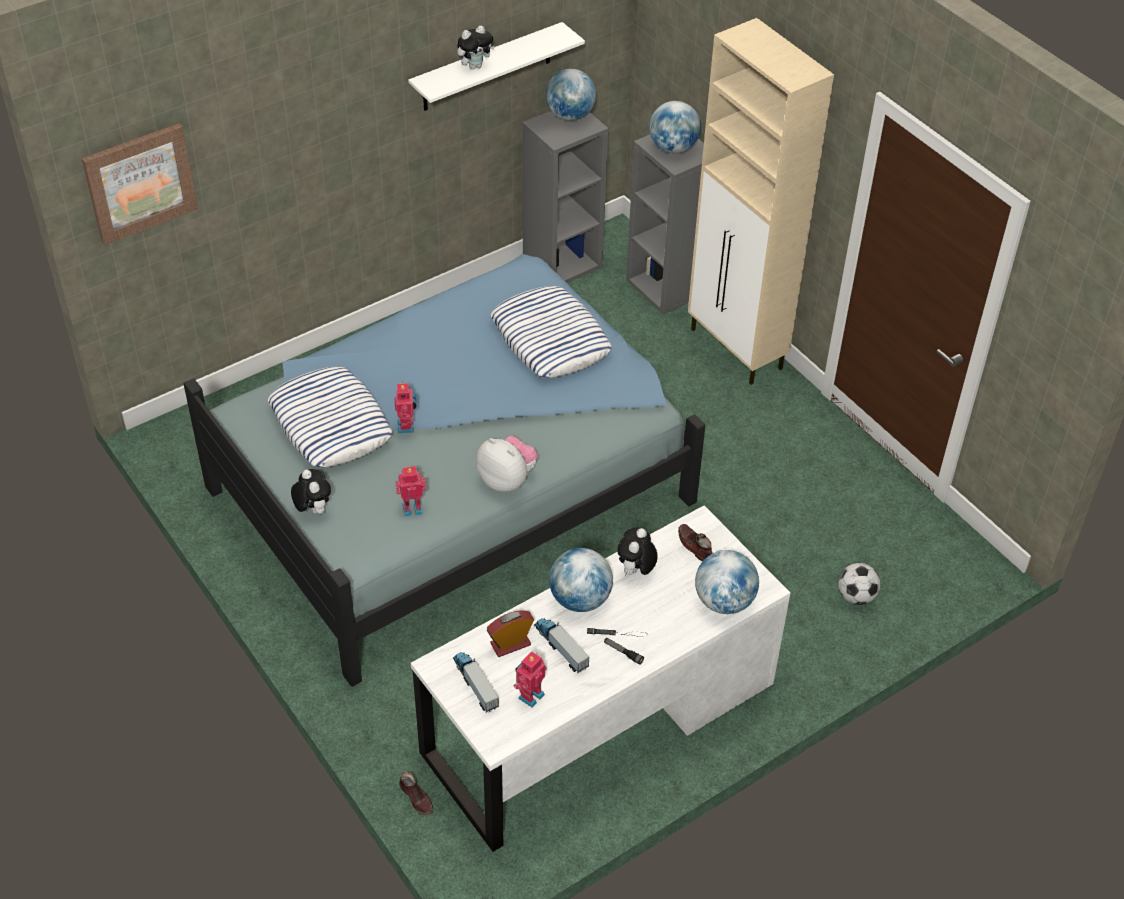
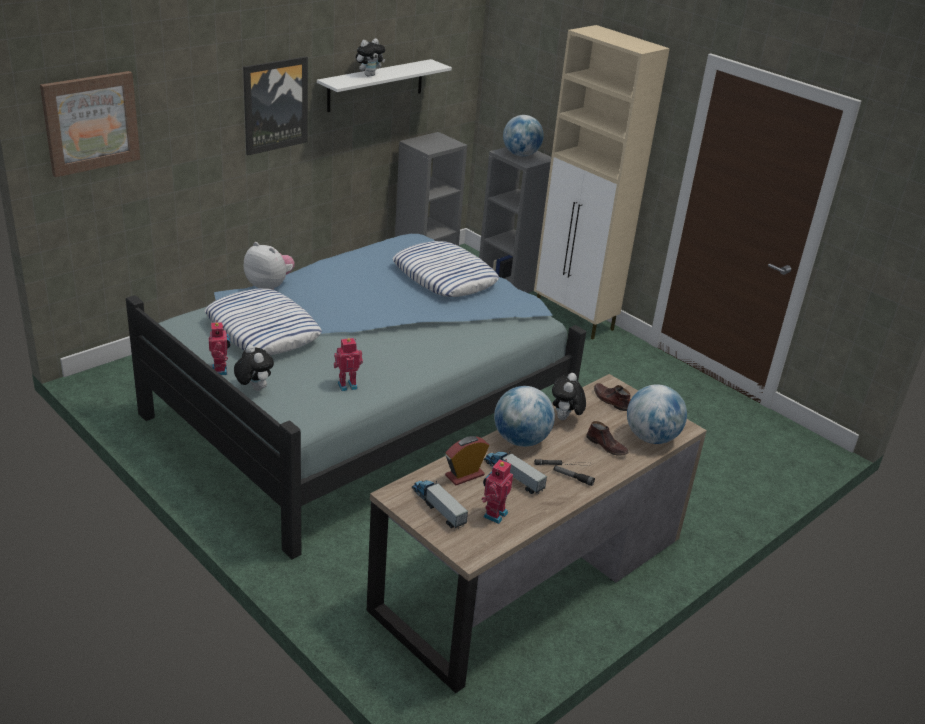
camera: 10 degrees left, 15 degrees down
(356, 117) = (275, 105): none -> picture
(407, 426) = (333, 330): toy robot -> toy robot (221, 370)
(417, 798) = (370, 650): brown shoe -> brown shoe (607, 446)
(507, 480) = (429, 365): plush toy -> plush toy (269, 286)
(570, 115) = (435, 138): globe -> none
(599, 718) = (531, 573): white desk -> brown desk
(856, 596) = (725, 473): football -> none

